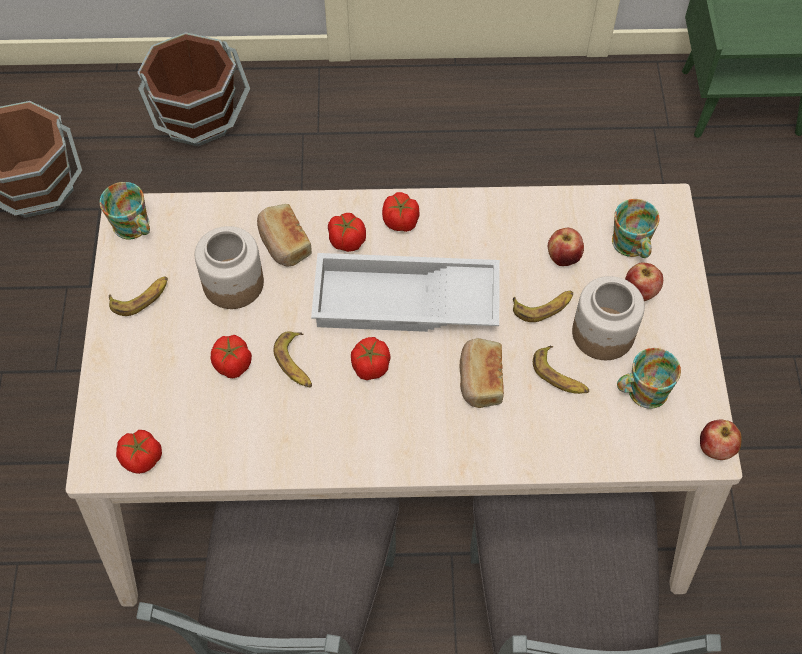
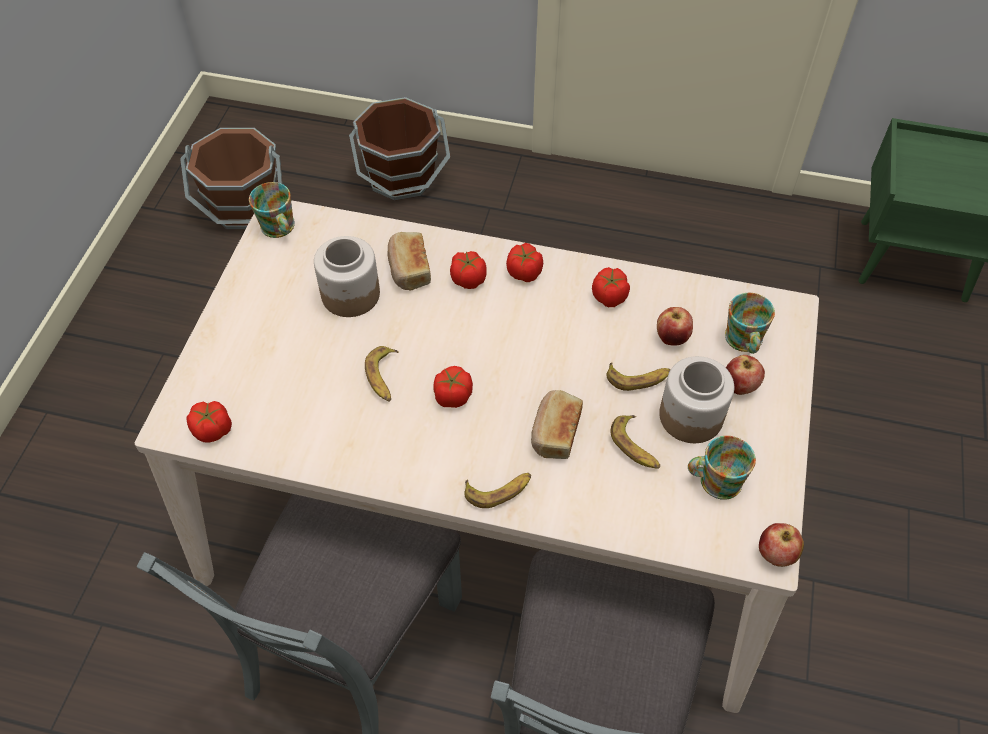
camera: 15 degrees right, 5 degrees down
(141, 298) = (263, 289): banana -> banana (498, 490)
(233, 364) = (325, 365): tomato -> tomato (609, 297)
(404, 304) = (503, 346): white tray -> none

